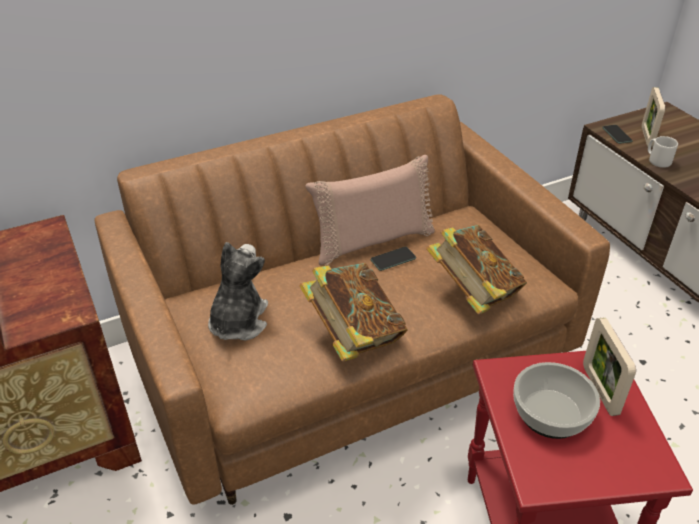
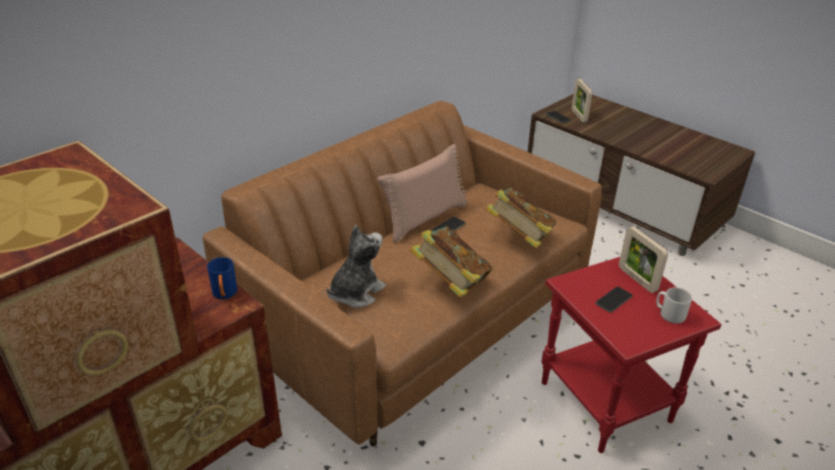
camera: 20 degrees left, 5 degrees down
(66, 297) = (225, 295): none -> blue mug
(238, 322) = (356, 293): plush toy -> plush toy turned 45 degrees clockwise
(550, 412) = (613, 300): bowl -> phone
(657, 160) = (594, 130): grey mug -> grey mug (669, 314)

